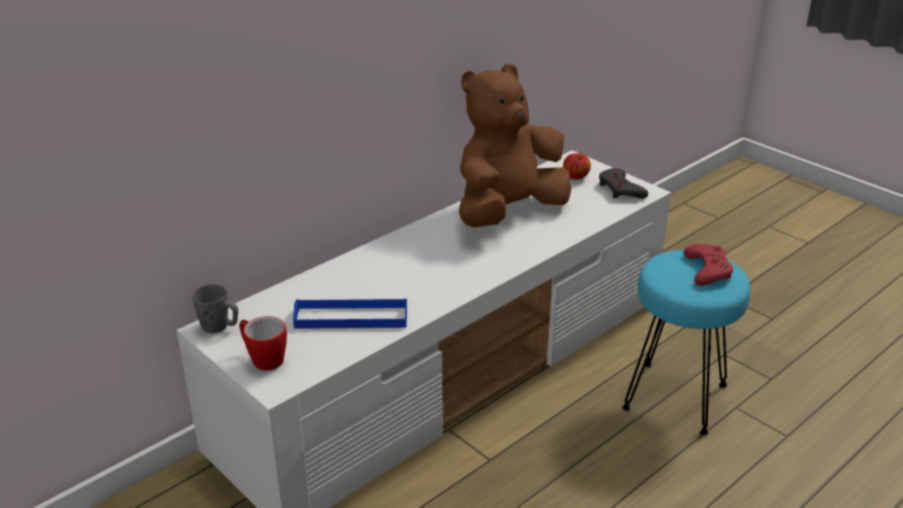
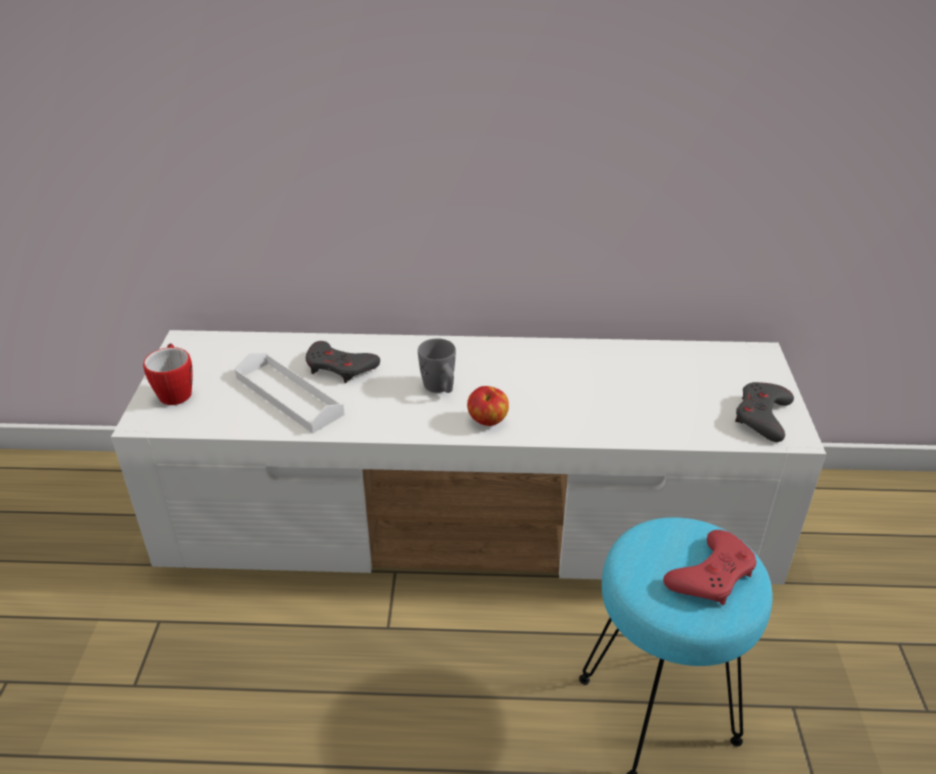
camera: 45 degrees right, 5 degrees up
(220, 327) = (195, 345): grey mug -> grey mug (440, 388)
(351, 317) = (289, 396): blue tray -> white tray
(353, 284) = (340, 367): none -> grey game controller
(508, 212) = (590, 374): brown plush toy -> none
(576, 178) = (729, 375): apple -> apple (487, 421)

